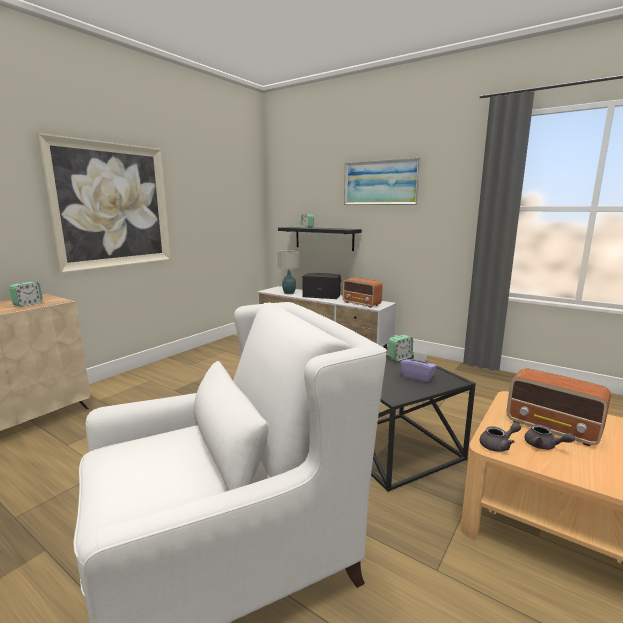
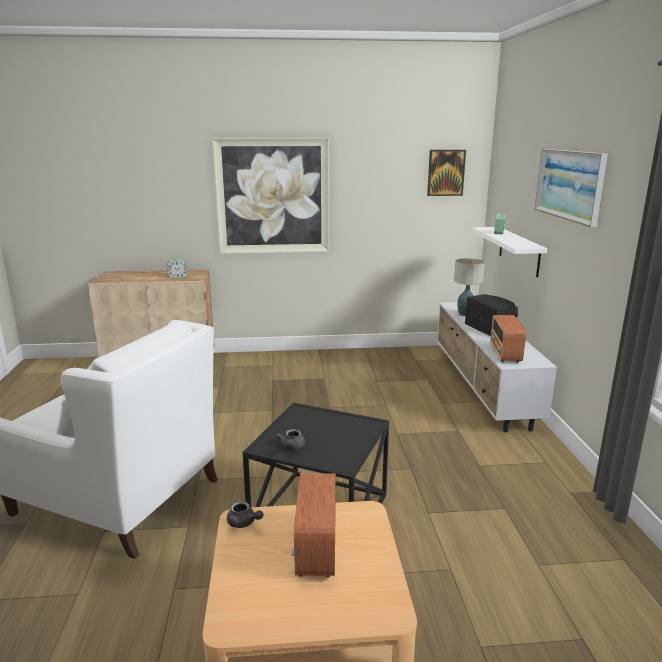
camera: 50 degrees right, 5 degrees up
(242, 188) = (446, 172): none -> picture
(324, 238) = (519, 251): black shelf -> white shelf
(400, 358) = (363, 423): alarm clock -> none
(417, 377) = (326, 445): purple tissue box -> none
(544, 446) = (269, 548): grey teapot -> grey teapot (292, 447)

